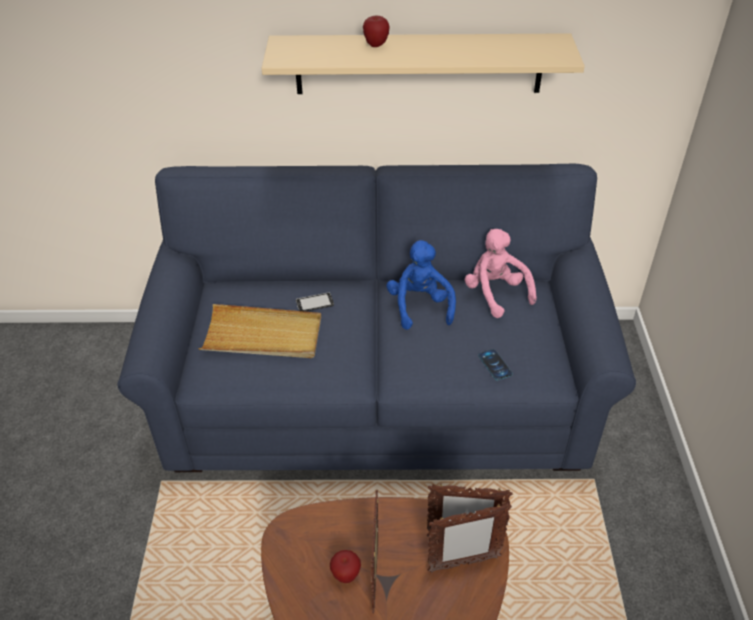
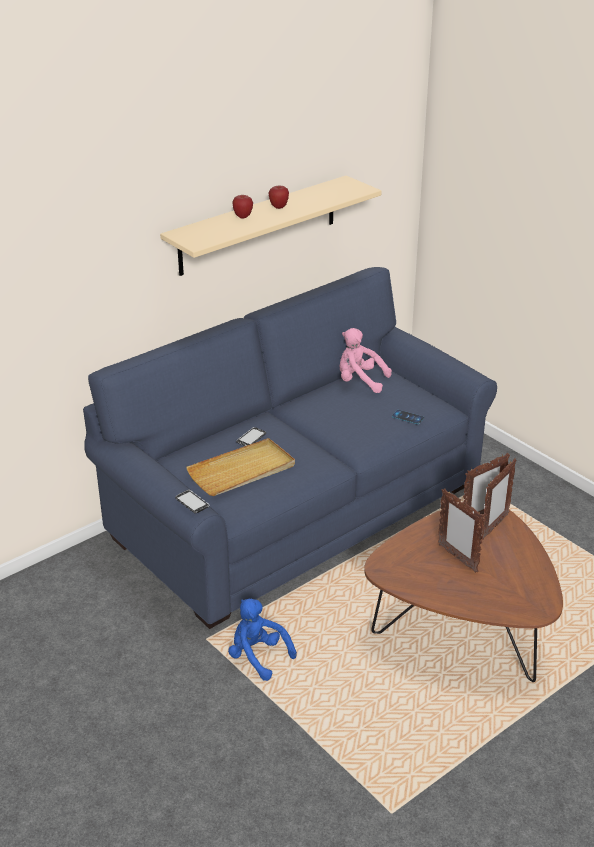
camera: 40 degrees left, 10 degrees down
(144, 348) = (192, 502): none -> phone
(346, 575) = (441, 567): apple -> apple (278, 207)
(420, 306) = (322, 408): blue plush toy -> blue plush toy (258, 656)

